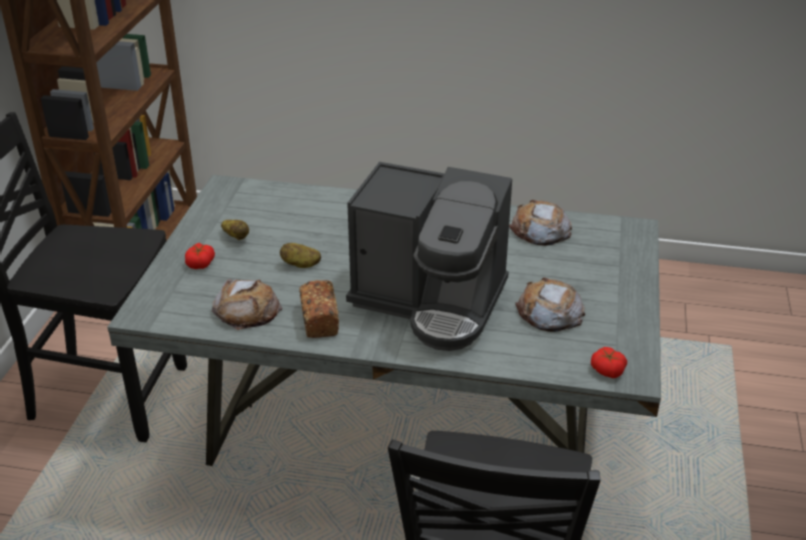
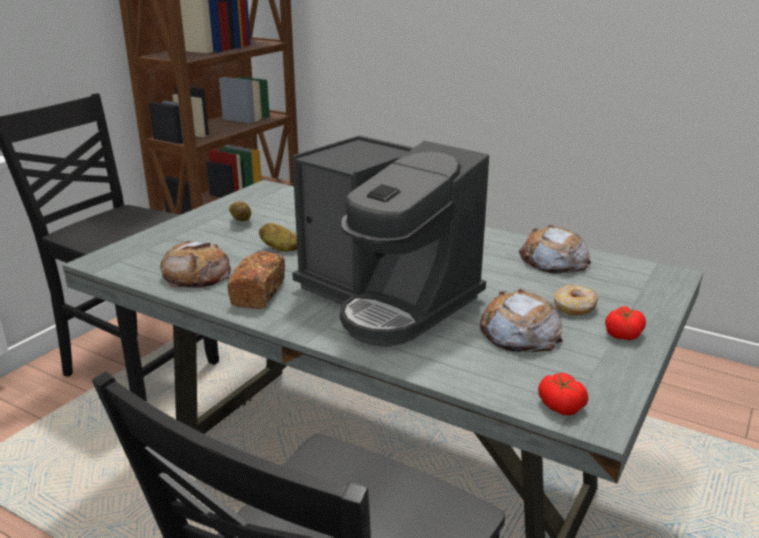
camera: 20 degrees right, 10 degrees down
(200, 263) = (191, 234): tomato -> tomato (623, 333)
(578, 278) = (574, 307): none -> donut

